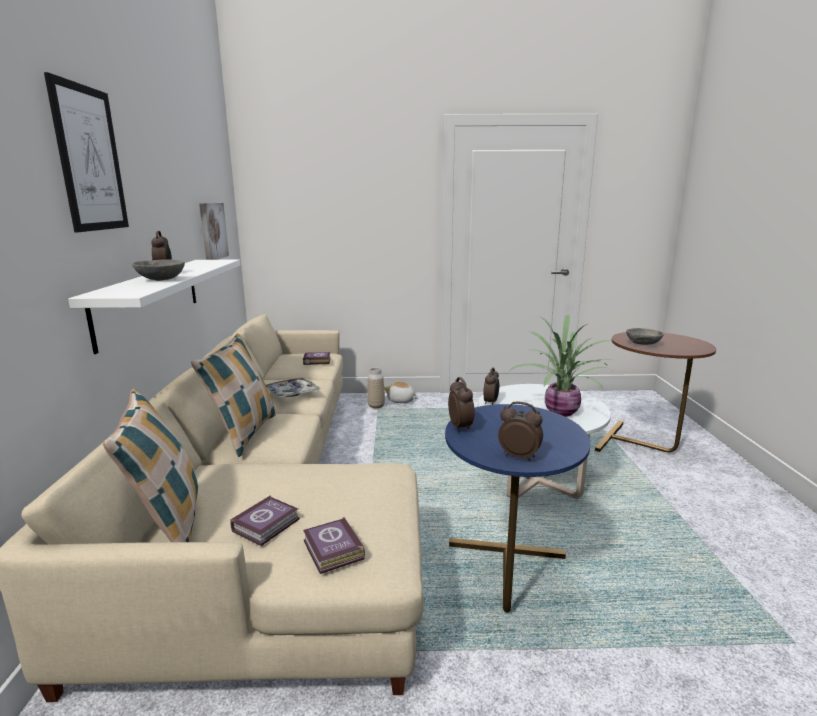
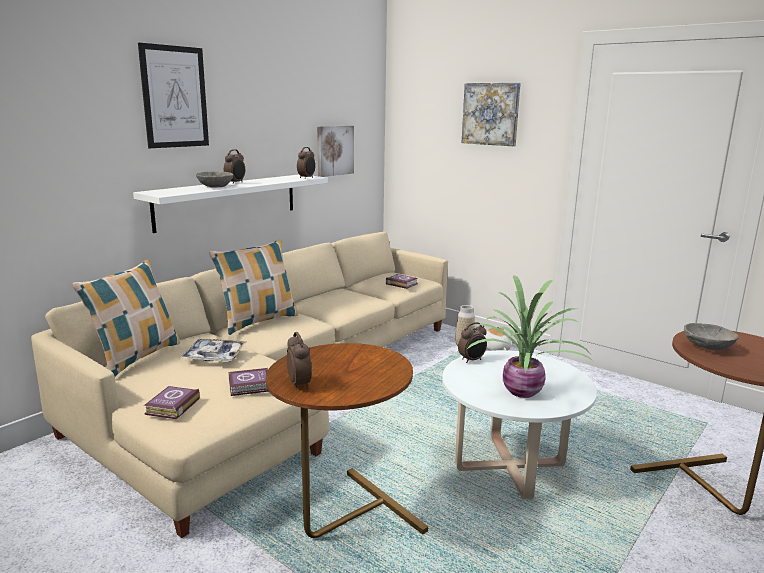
camera: 40 degrees right, 0 degrees up
(268, 524) = (170, 378): book -> book (251, 386)
(292, 393) = (336, 303): tray -> tray (214, 356)
(363, 187) = (491, 114): none -> picture
(461, 427) = (313, 352): alarm clock -> alarm clock (307, 178)
(505, 585) = (343, 523): blue side table -> brown side table

